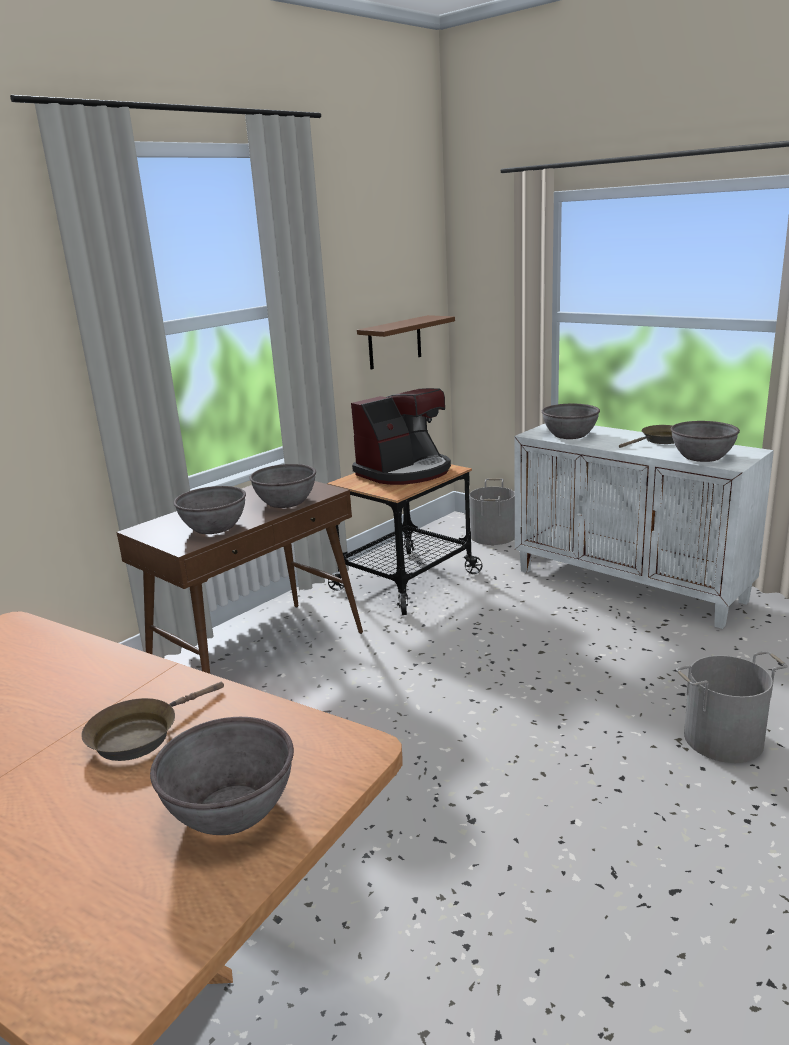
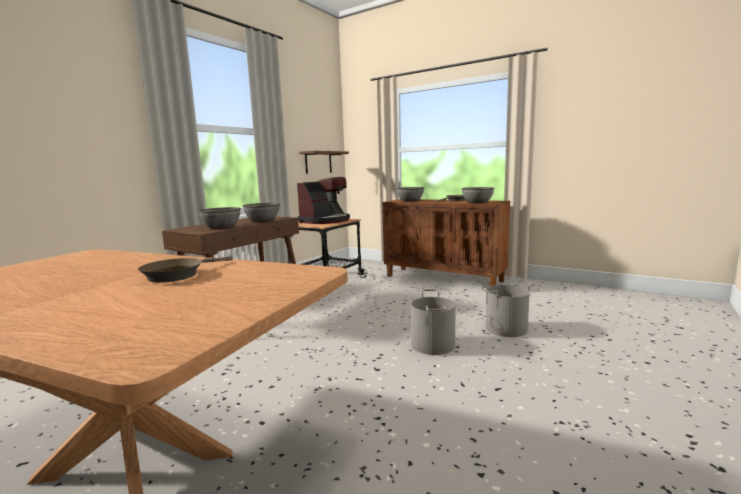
camera: 10 degrees left, 10 degrees down
(231, 809) = (242, 291): grey bowl -> none
(493, 536) = (370, 265): grey bucket -> grey bucket (433, 344)
(630, 585) = (444, 278): white cabinet -> brown cabinet

